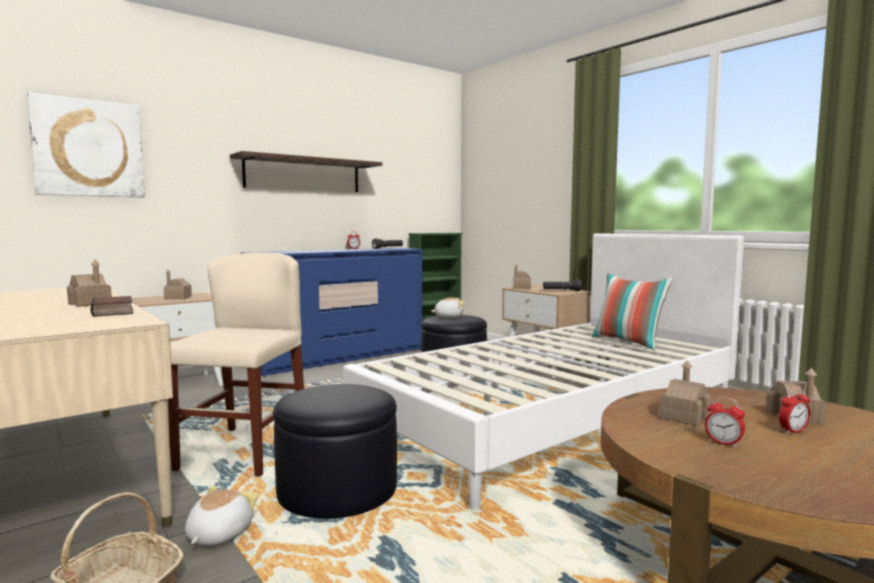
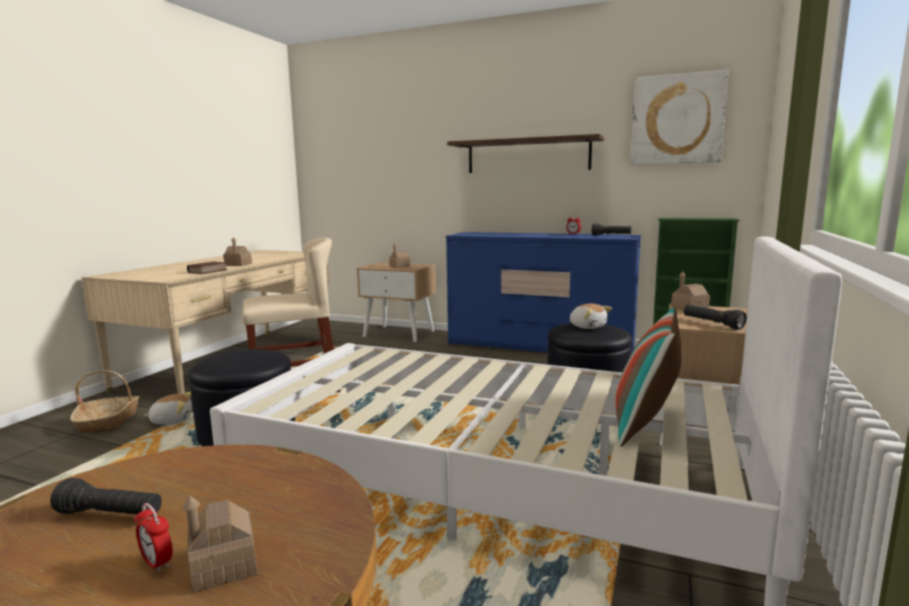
camera: 60 degrees right, 5 degrees up
(89, 148) = (366, 151): picture -> picture (677, 119)
(684, 417) = (207, 486): toy house -> none
(723, 443) = (111, 514): alarm clock -> black flashlight

